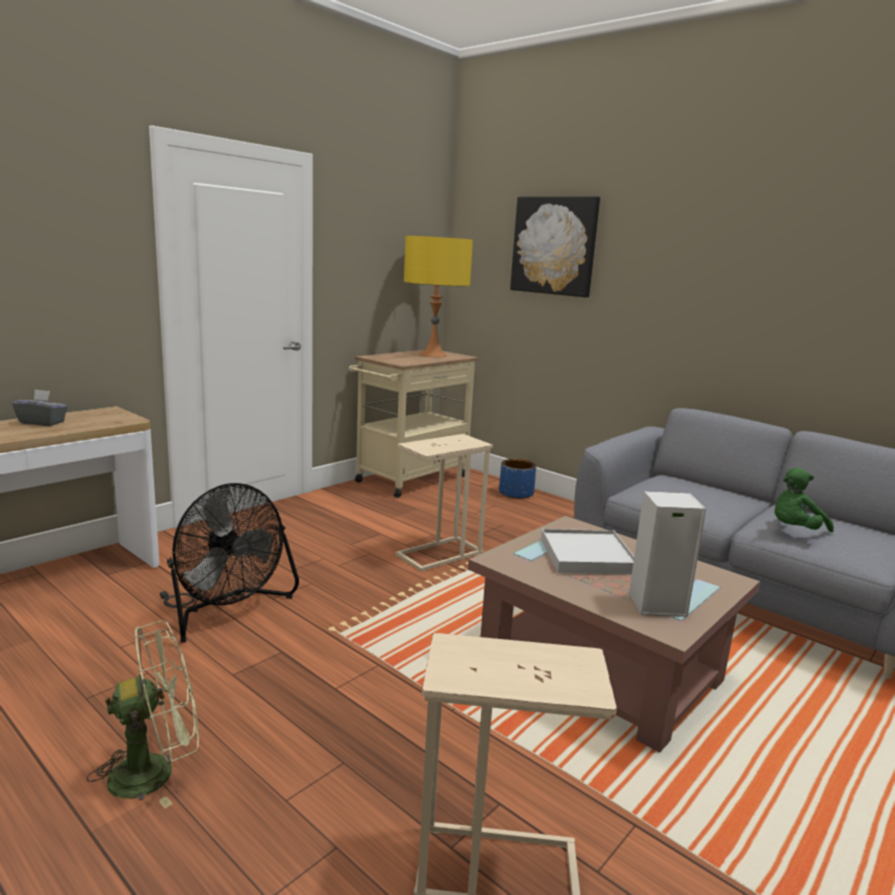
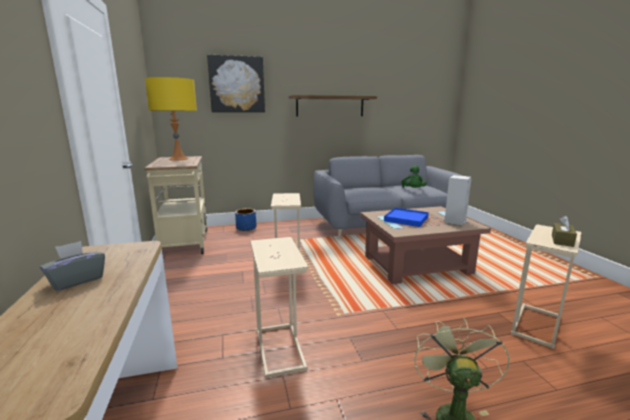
camera: 55 degrees left, 0 degrees up
(222, 610) = (279, 348): black fan -> beige side table
(495, 675) = (562, 240): none -> brown tissue box
(587, 556) = (406, 219): white tray -> blue tray
(718, 297) = (330, 106): none -> shelf

